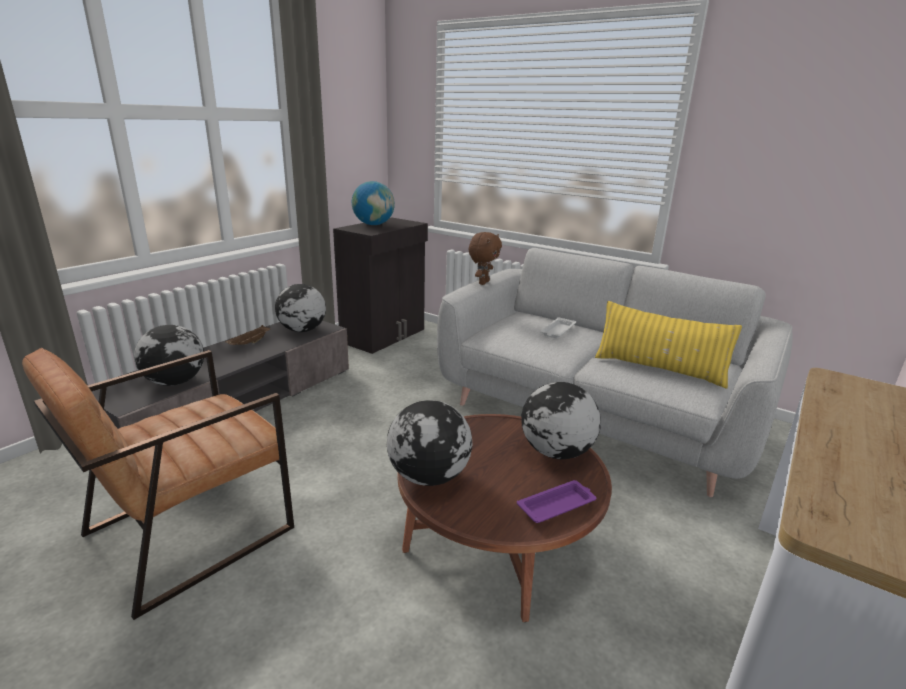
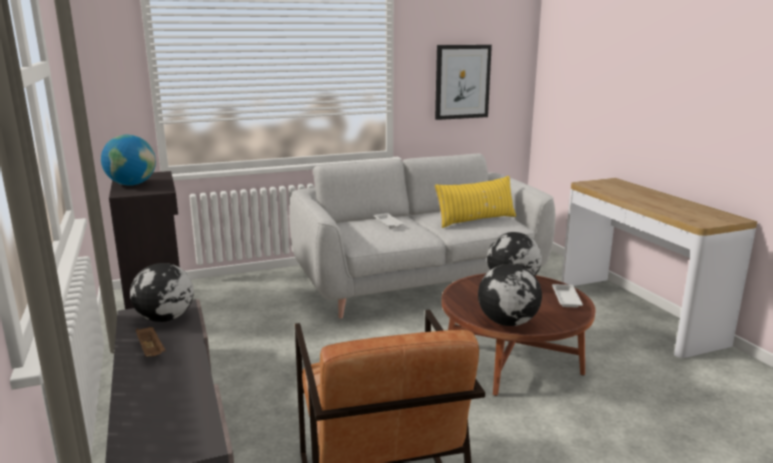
camera: 55 degrees left, 5 degrees down
(175, 382) = (187, 407): globe -> none
(483, 282) = (315, 204): brown plush toy -> none
(557, 505) = (566, 298): purple tray -> white tray
(795, 177) = (462, 82): none -> picture

